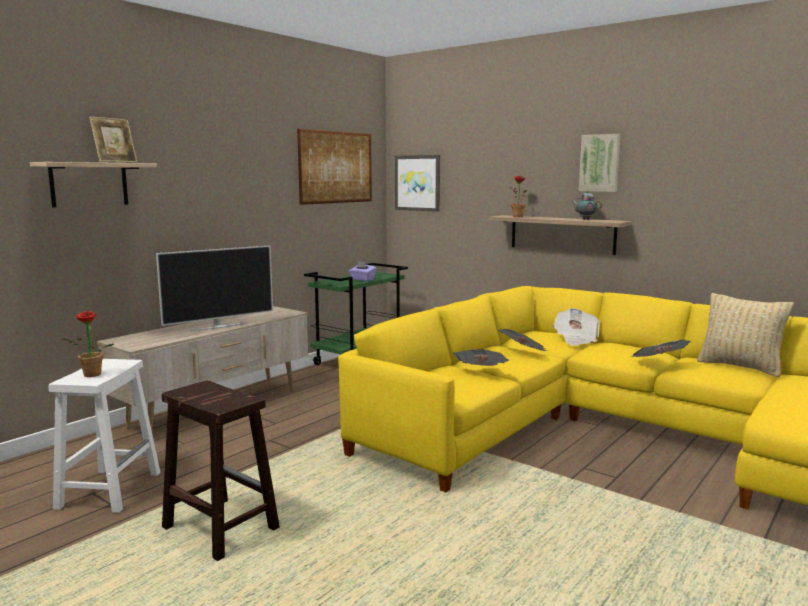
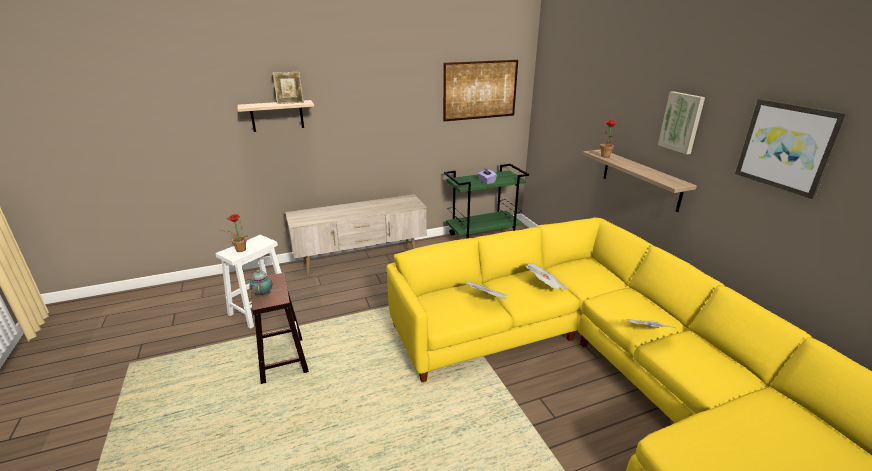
camera: 30 degrees right, 15 degrees up
(218, 326) = (358, 212): television -> none
(418, 183) = (550, 105): picture -> picture (787, 146)
(575, 339) = (610, 280): newspaper -> none
(585, 219) = (654, 174): teapot -> teapot (263, 295)
(740, 367) = (728, 364): beige pillow -> none

